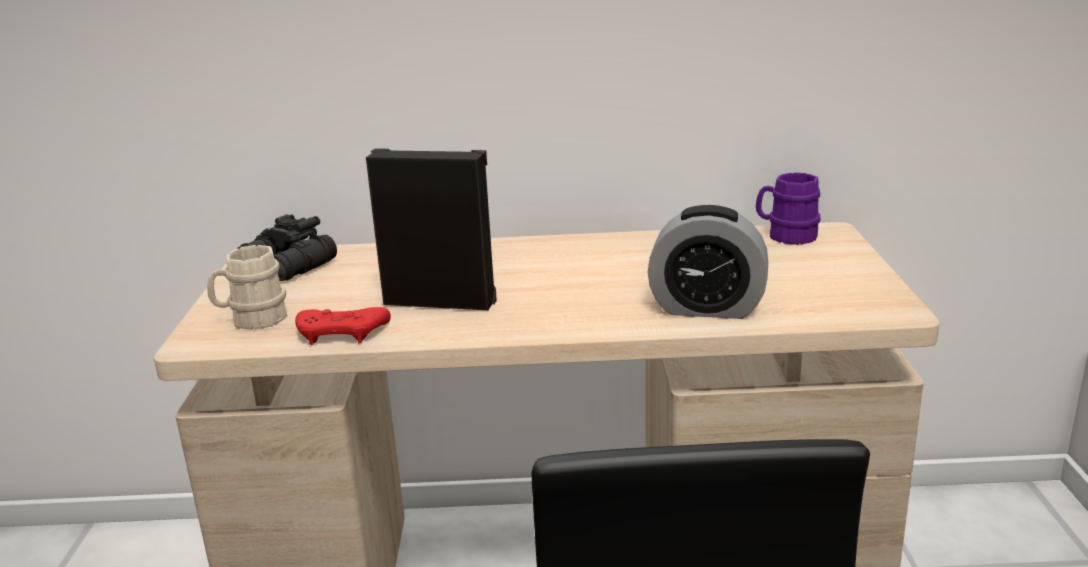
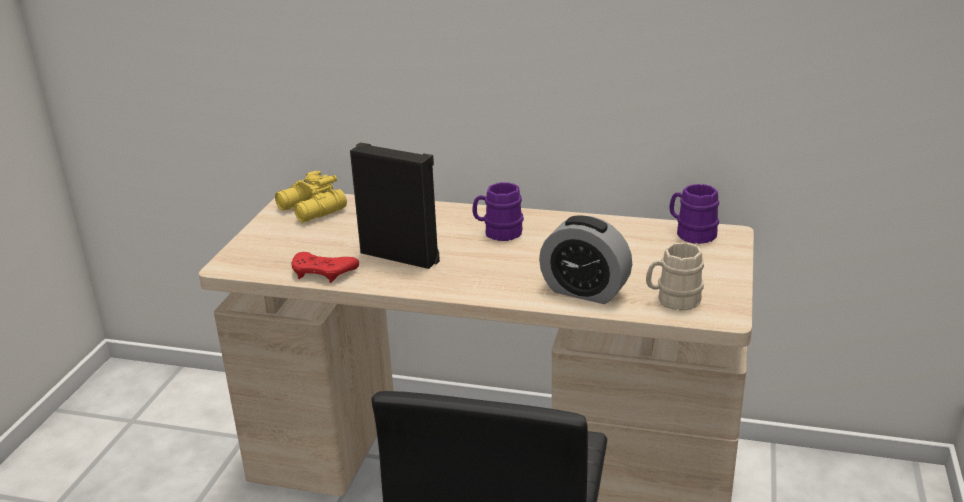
camera: 15 degrees right, 5 degrees up
(252, 320) = (270, 252): beige mug -> beige mug (673, 300)
(287, 267) = (311, 210): black binoculars -> yellow binoculars
(552, 262) = (498, 232): none -> purple mug

